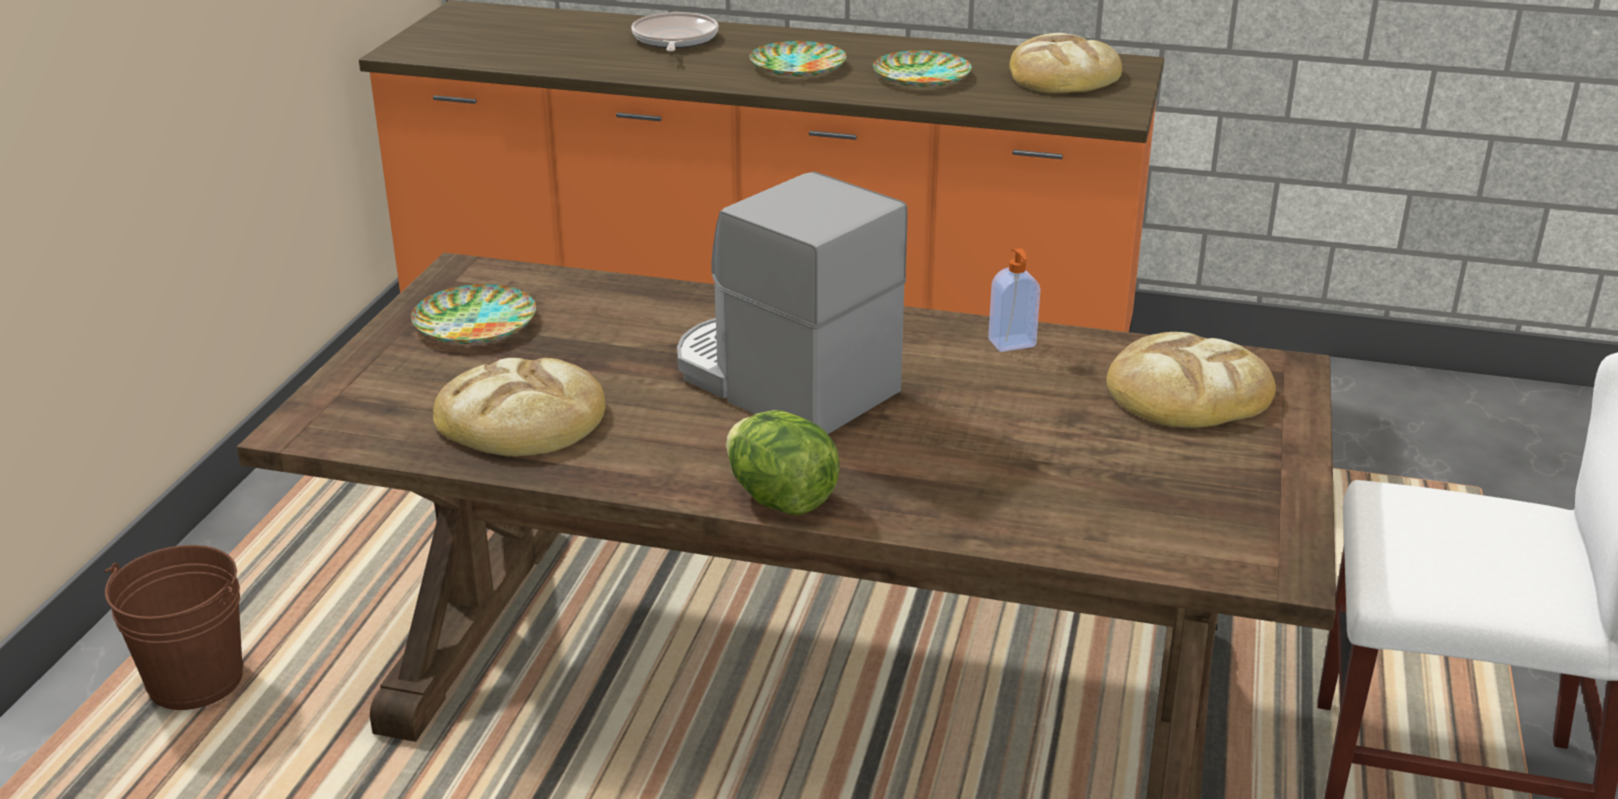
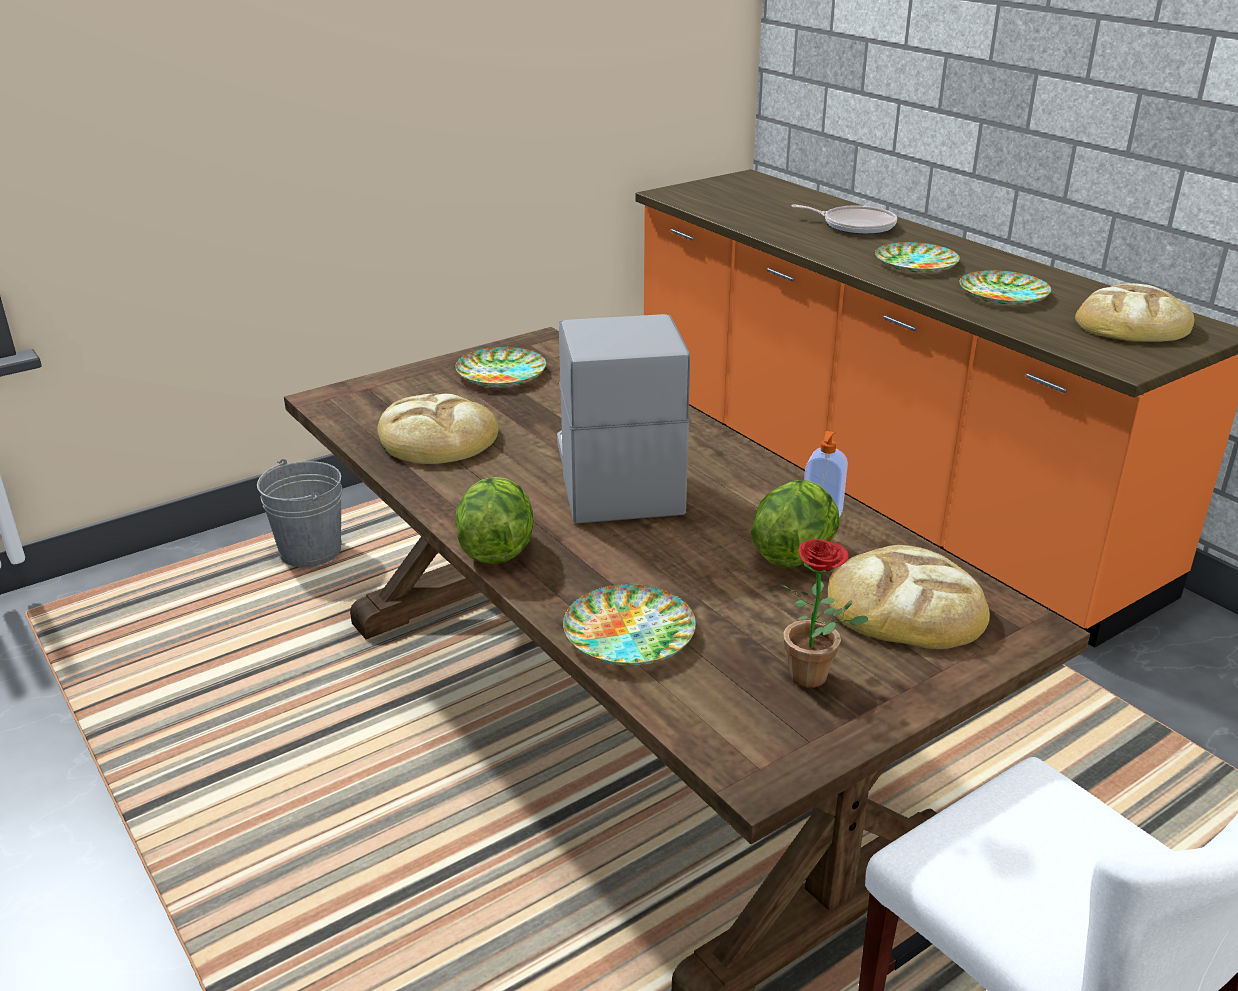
camera: 40 degrees right, 0 degrees up
(195, 682) = (310, 552): brown bucket -> grey bucket
(674, 40) = (855, 226): frying pan -> frying pan turned 75 degrees clockwise
(1022, 515) = (630, 633): none -> plate
(1043, 386) = (794, 554): none -> lettuce
(1212, 479) = (816, 678): none -> potted plant

